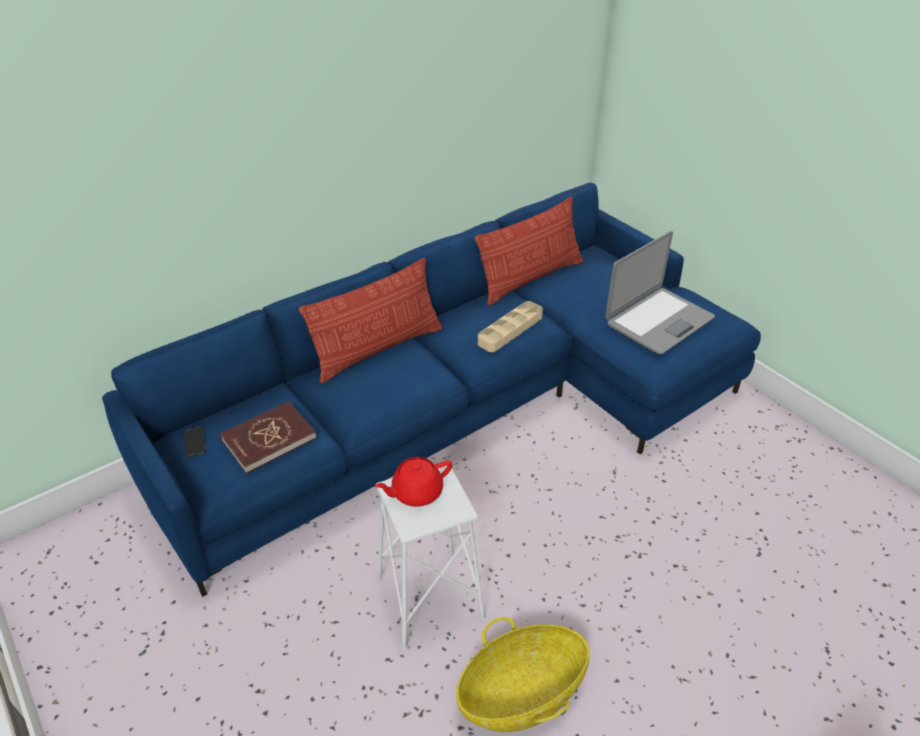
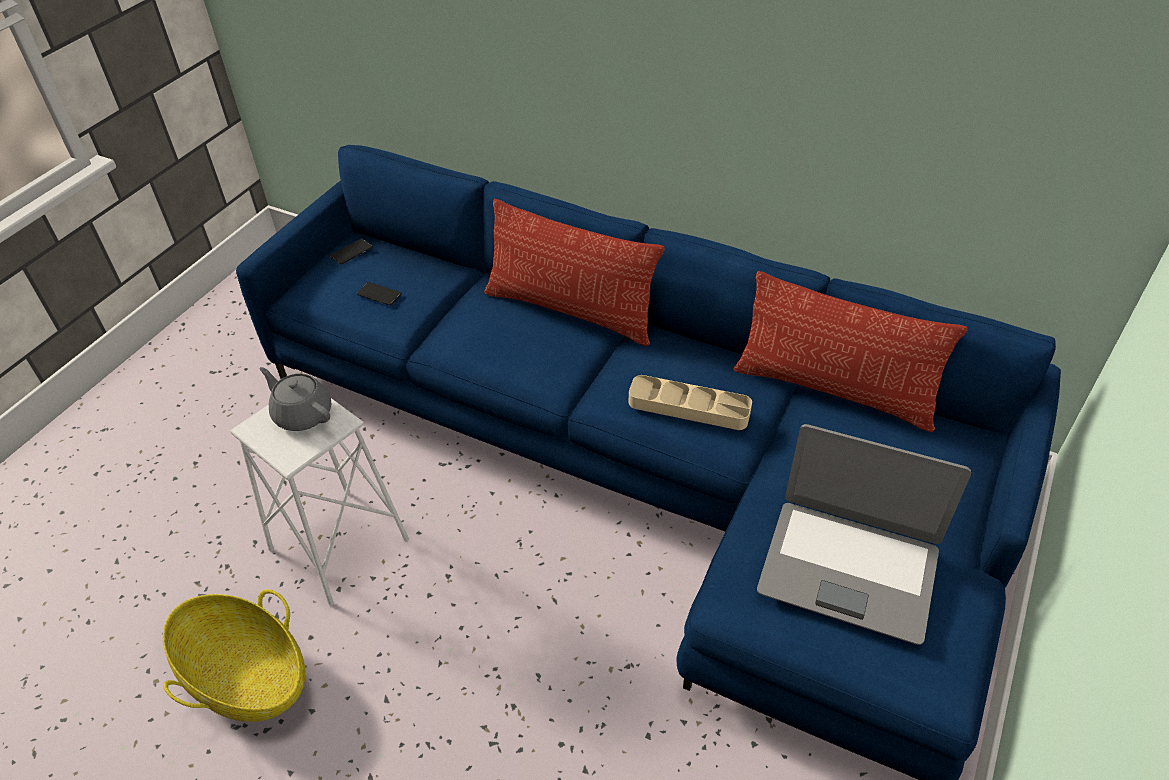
camera: 65 degrees right, 5 degrees up
(269, 439) = (379, 294): red book -> phone
(416, 492) = (302, 414): red teapot -> grey teapot

